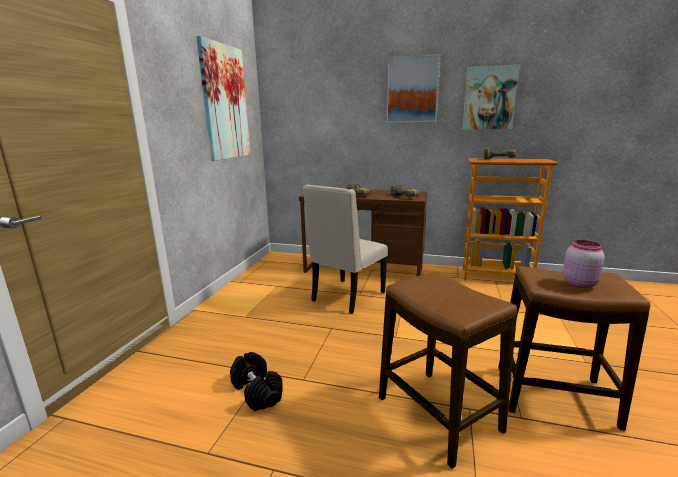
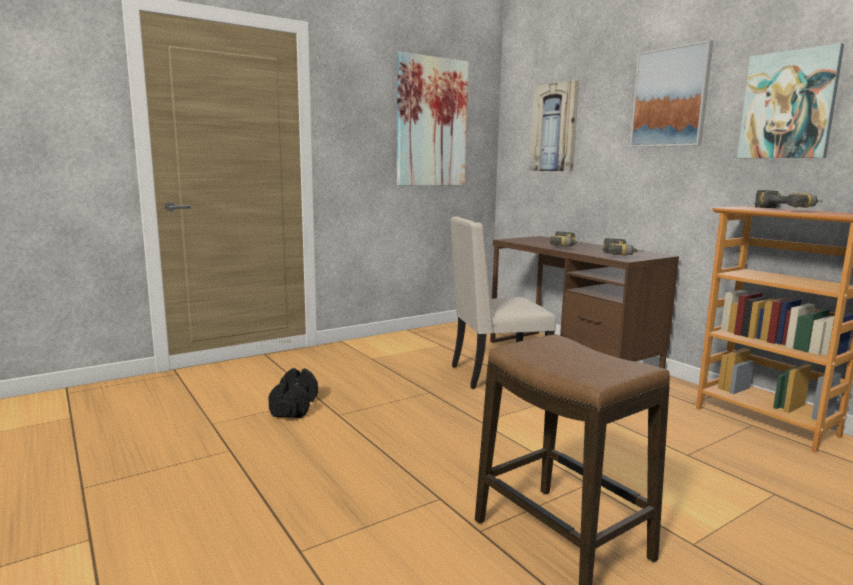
camera: 40 degrees right, 5 degrees down
(317, 108) = (554, 128): none -> picture
(437, 414) = (401, 486): stool -> none
(579, 283) = (572, 360): pink jar -> none

